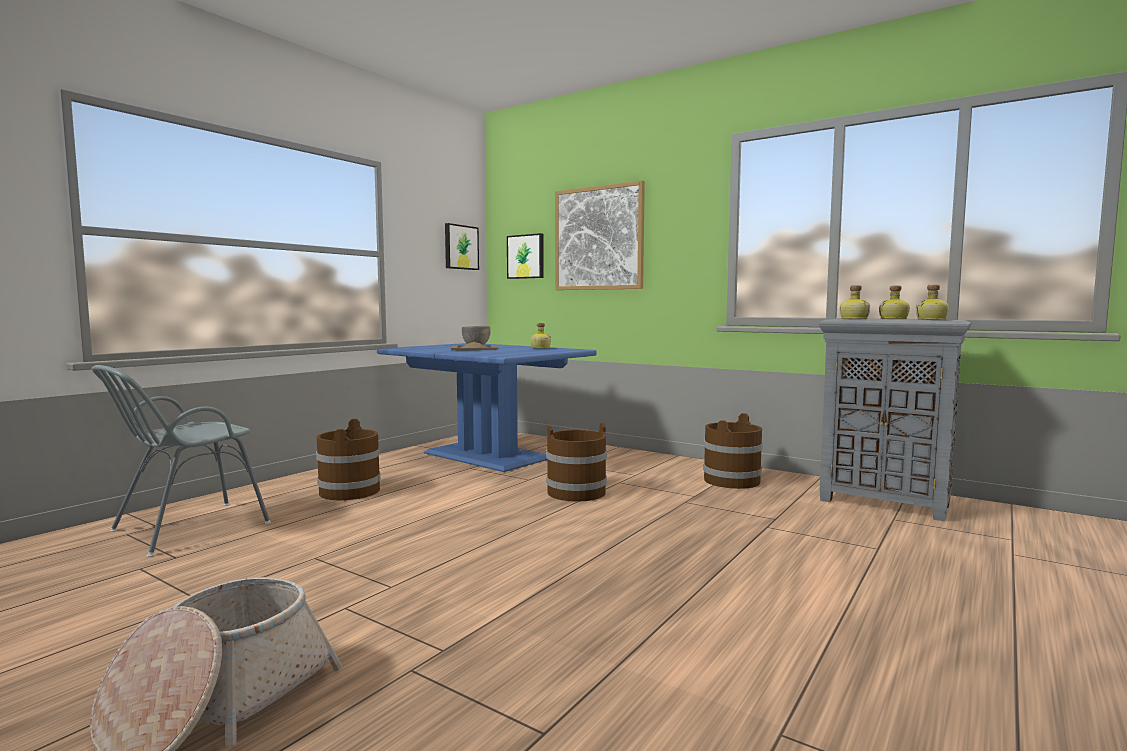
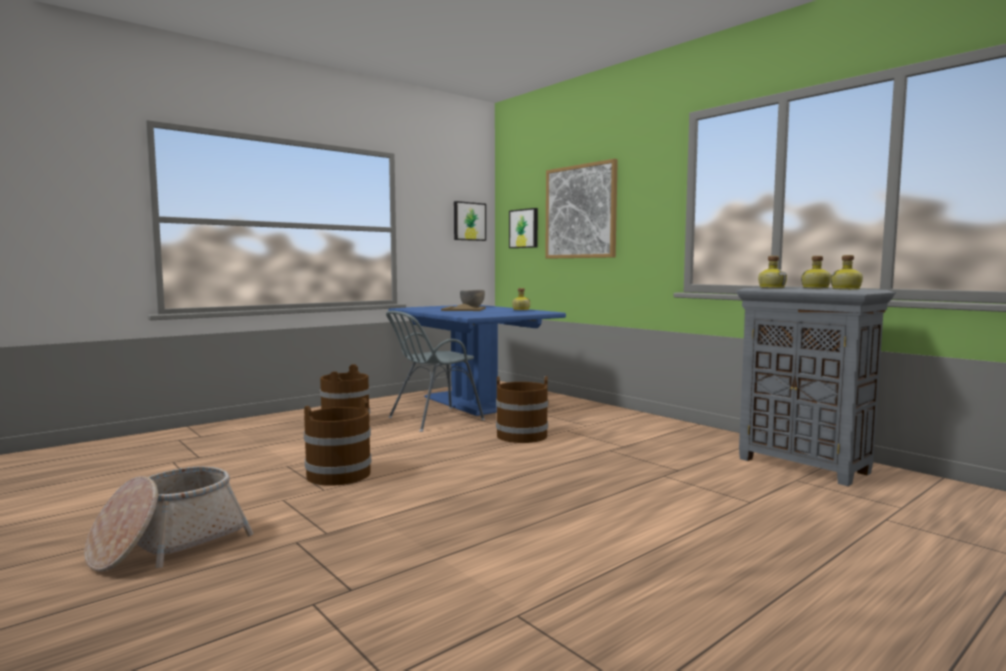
camera: 15 degrees right, 0 degrees up
(185, 528) = (216, 439): grey chair -> grey chair (433, 419)
(731, 480) = (671, 436): brown bucket -> brown bucket (338, 474)

